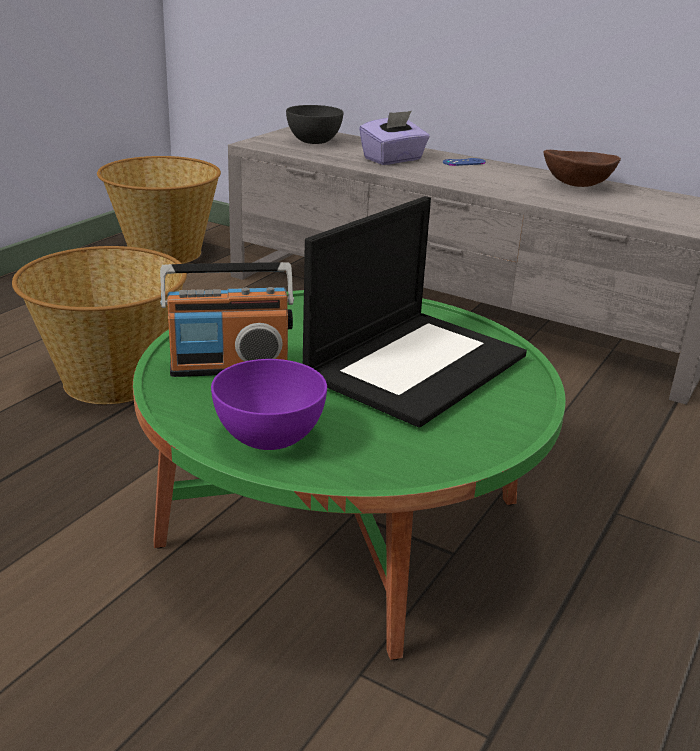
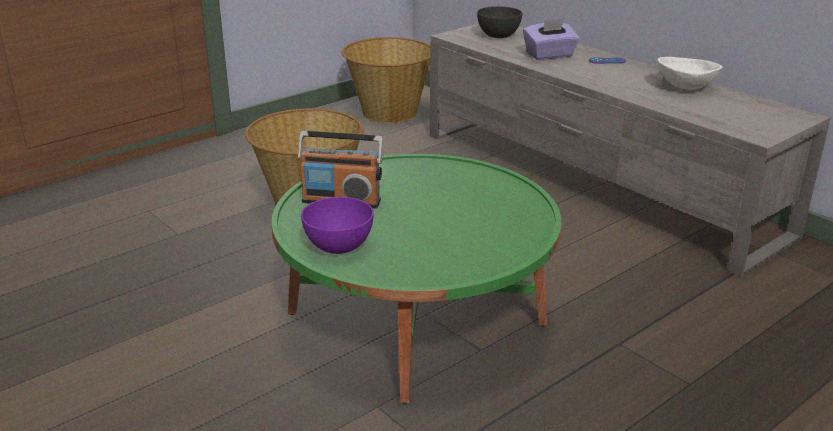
camera: 20 degrees right, 0 degrees up
(416, 364) = (463, 213): laptop -> none
(576, 186) = (685, 88): brown bowl -> white bowl

